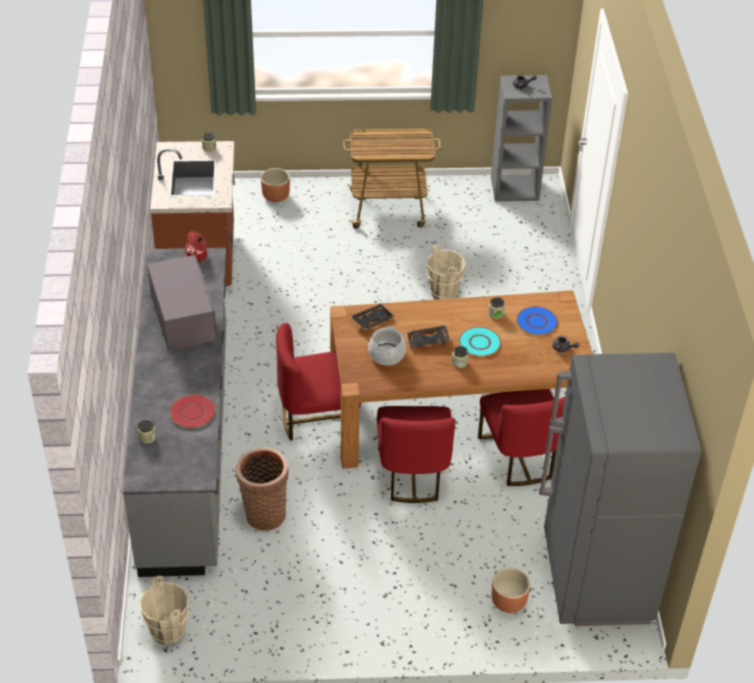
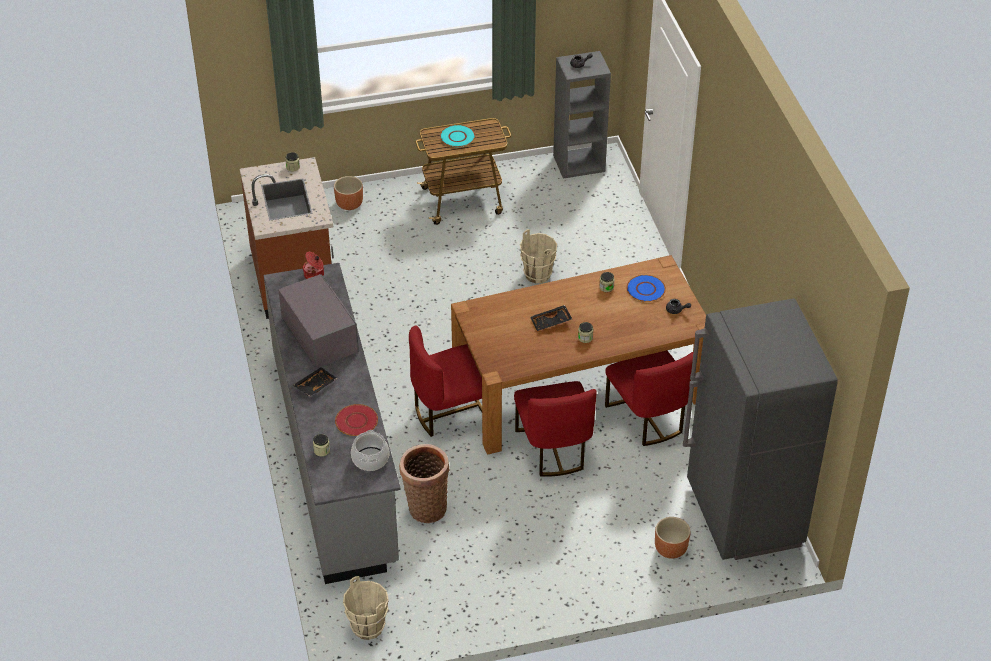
camera: 10 degrees left, 0 degrees up
(372, 320) = (493, 311): black tray -> black tray (315, 385)
(386, 354) = (516, 340): cooking pot -> cooking pot (370, 459)
(479, 343) = (598, 317): turquoise plate -> turquoise plate (457, 137)

